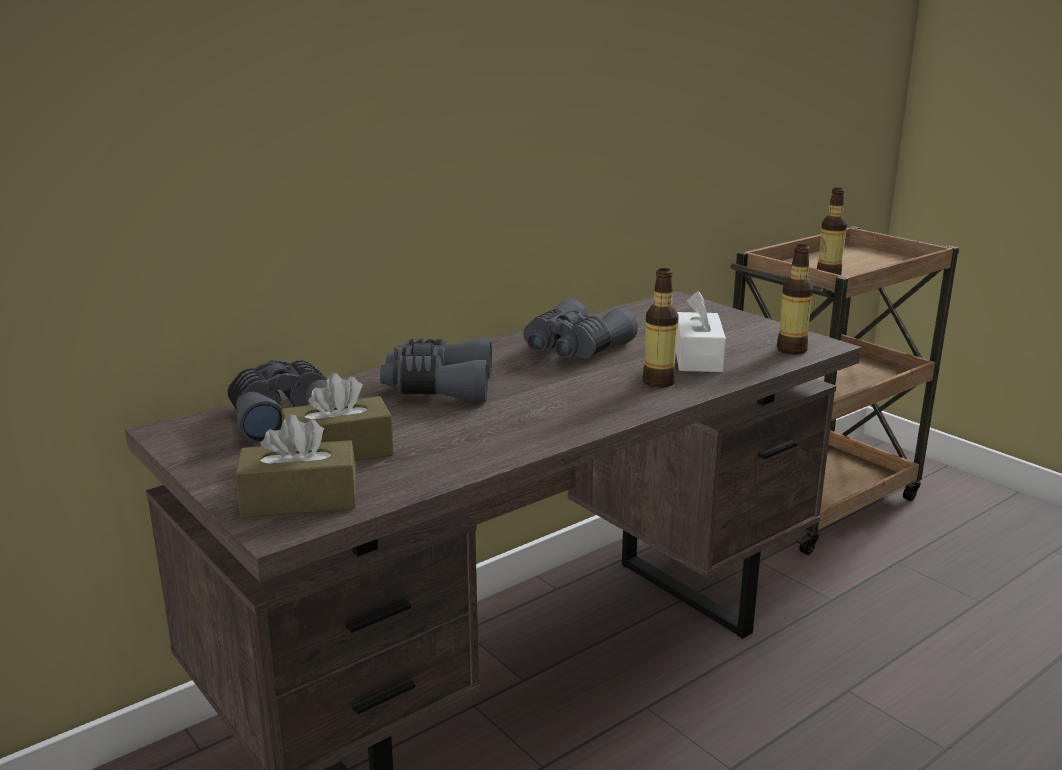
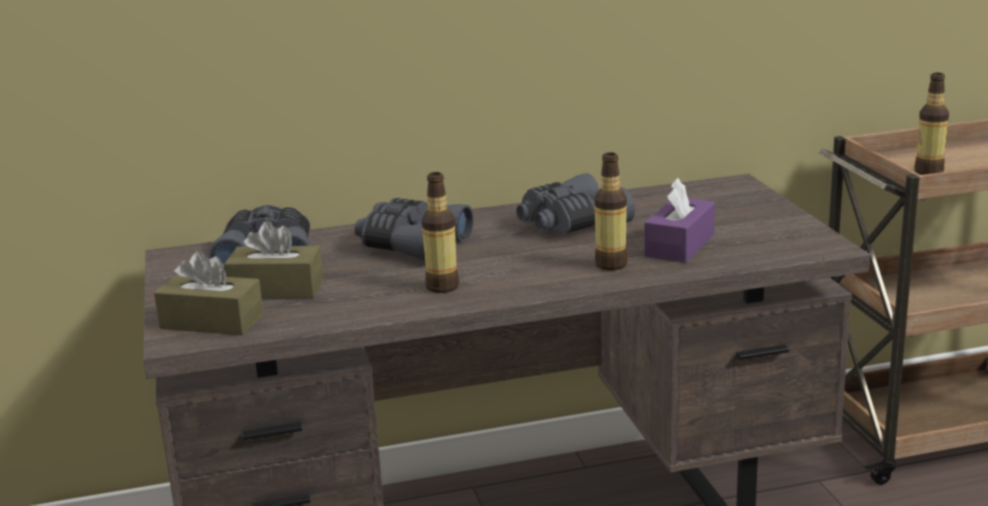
camera: 25 degrees right, 0 degrees up
(698, 357) = (679, 245): white tissue box -> purple tissue box
(791, 350) = (787, 249): bottle -> bottle (442, 287)

